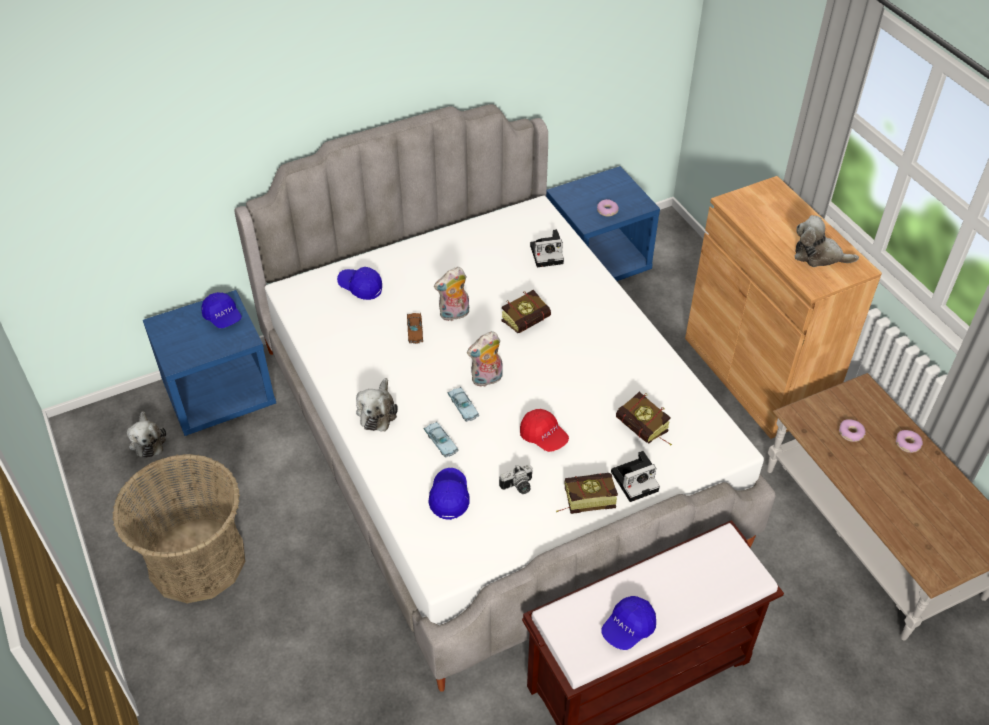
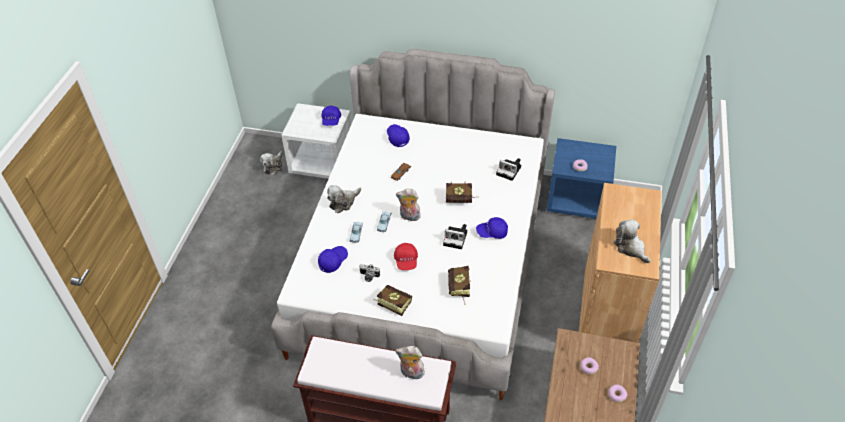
camera: 40 degrees right, 0 degrees up
(197, 560) = (243, 232): basket -> none
(220, 395) = (322, 163): blue nightstand -> white nightstand
(454, 315) = (428, 176): plush toy -> plush toy (411, 373)
(628, 629) = (346, 374): blue cap -> blue cap (492, 232)
(635, 480) = (428, 310): camera -> camera (456, 238)

